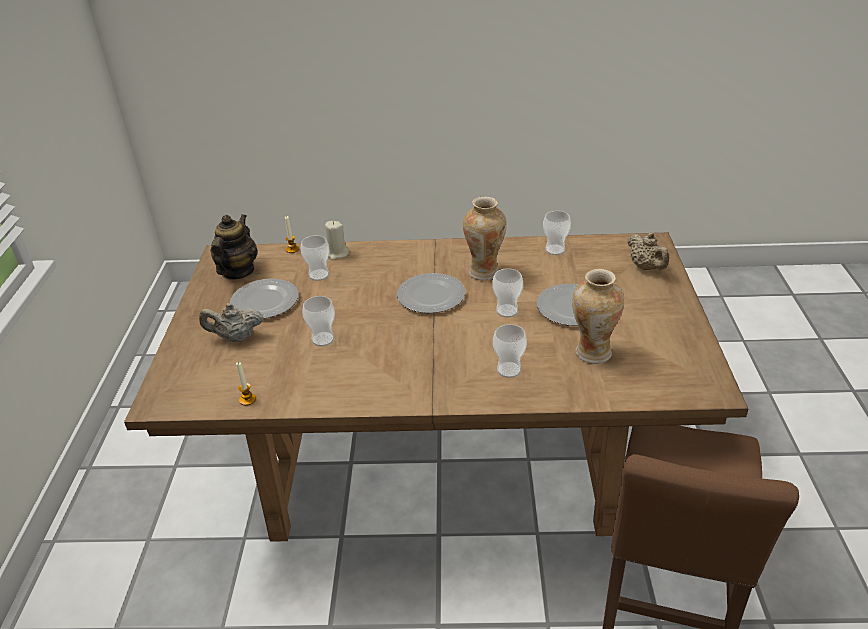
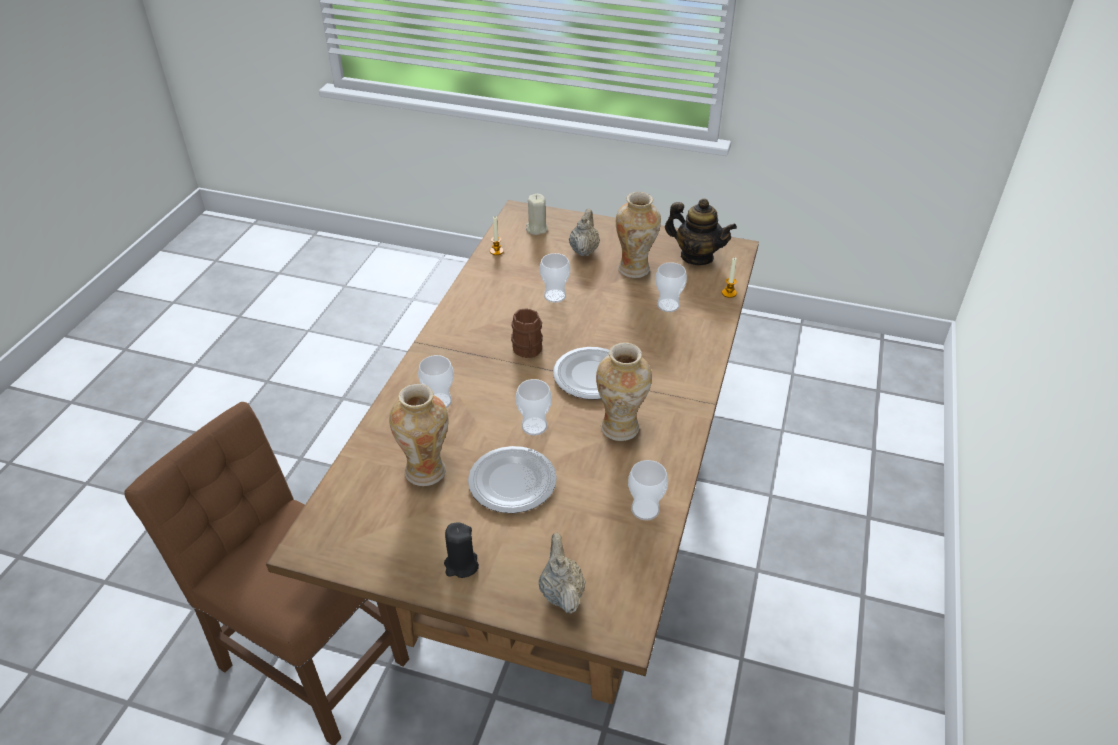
camera: 105 degrees right, 5 degrees up
(266, 301) = (635, 269): plate -> vase
(337, 254) = (707, 322): beige candle -> beige candle (536, 229)
(414, 336) = (528, 351): none -> brown mug
(646, 267) = (561, 592): beige teapot -> beige teapot turned 90 degrees clockwise
(662, 310) = (461, 565): none -> black candle

